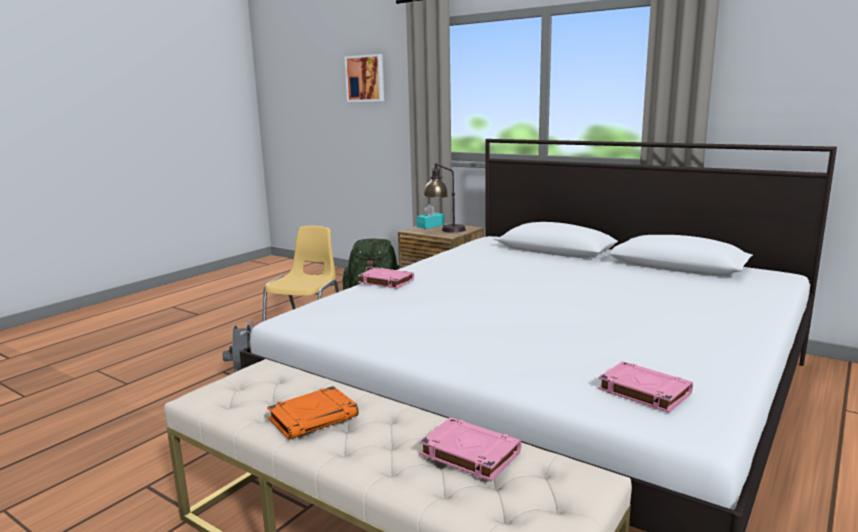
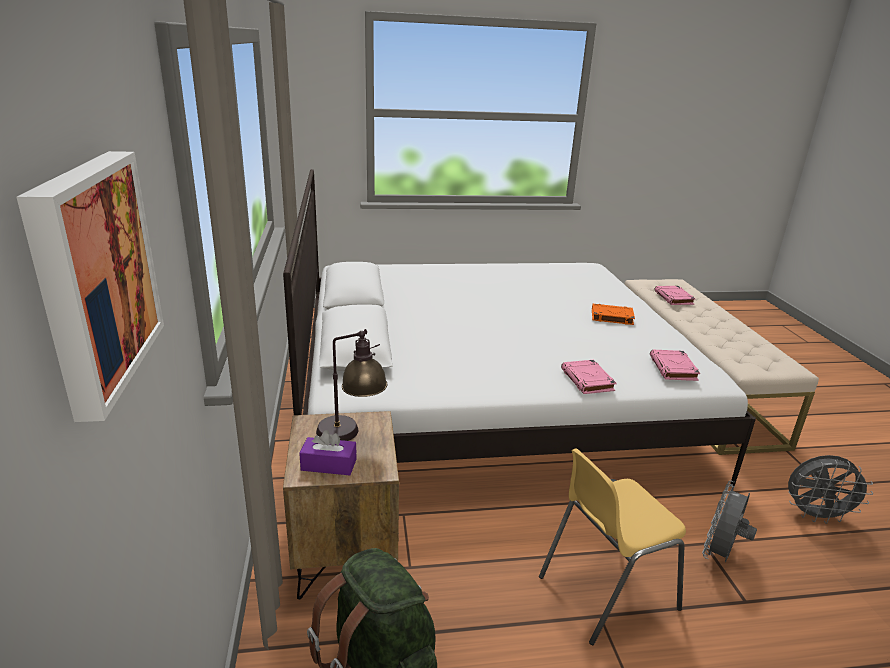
camera: 135 degrees left, 10 degrees up
(163, 447) = (815, 515): none -> grey fan
(314, 417) = (730, 331): orange book -> orange book (611, 317)
(430, 226) = (329, 465): turquoise tissue box -> purple tissue box
(643, 391) = (583, 274): pink book -> pink book (673, 369)

